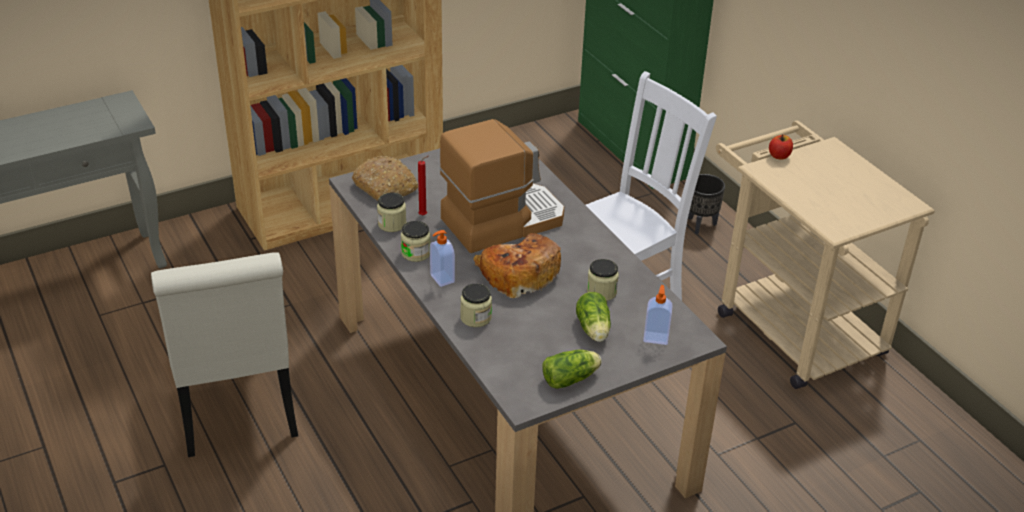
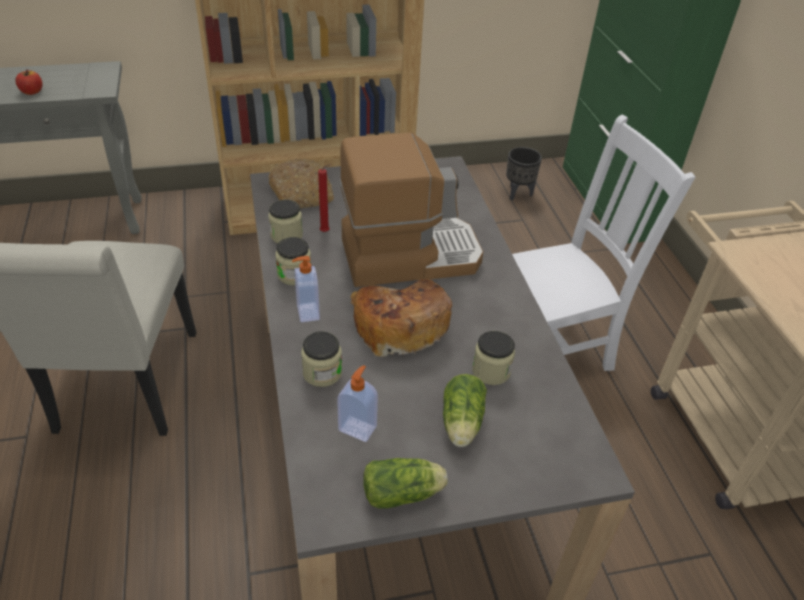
camera: 15 degrees right, 5 degrees up
(656, 337) = (540, 454): soap dispenser -> soap dispenser (358, 427)
(700, 225) = (654, 291): black planter -> black planter (517, 194)
(779, 156) = (763, 239): apple -> apple (32, 92)

